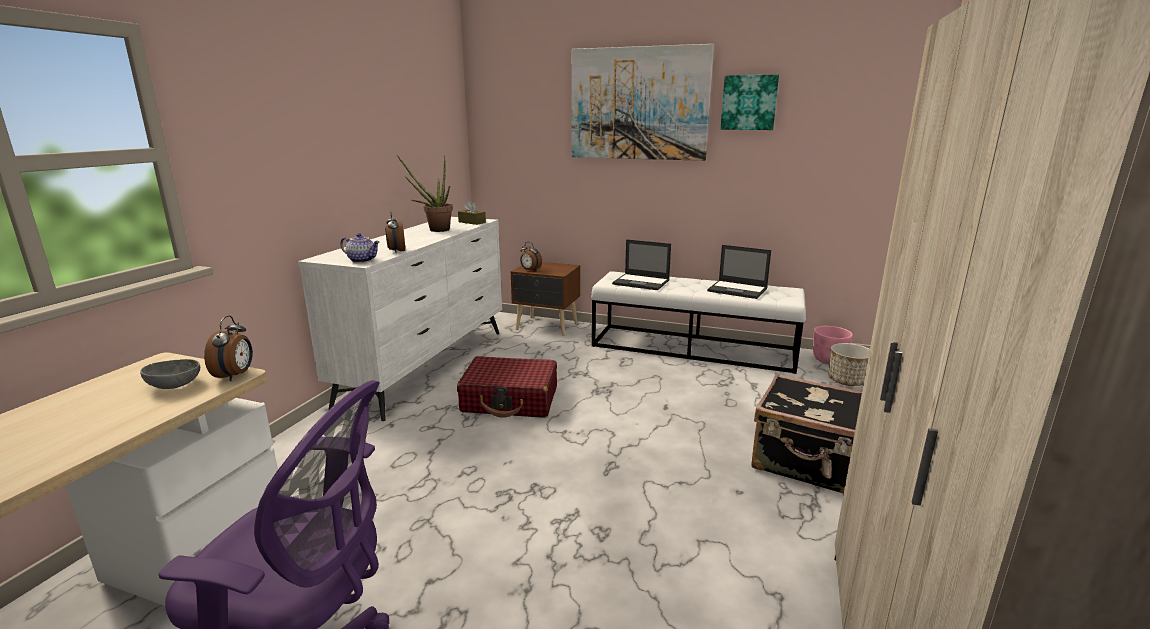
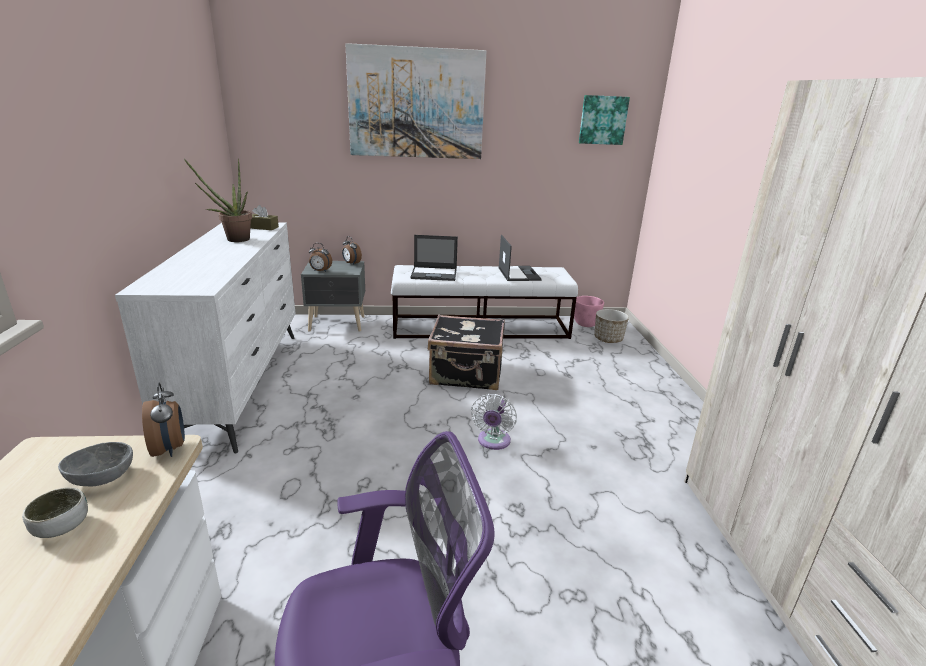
camera: 25 degrees left, 5 degrees up
(118, 410) = (61, 527): none -> bowl
(362, 260) = (198, 286): teapot -> none
(396, 251) = (223, 270): alarm clock -> alarm clock (351, 263)
(510, 400) = (354, 404): red suitcase -> none
(547, 327) = (338, 324): brown nightstand -> grey nightstand
(623, 461) = (493, 442): none -> white fan
(738, 290) = (518, 273): laptop -> laptop turned 105 degrees counterclockwise
(749, 102) = (517, 107): picture -> picture (602, 120)
(808, 463) = (624, 412): black suitcase -> black suitcase (466, 374)

